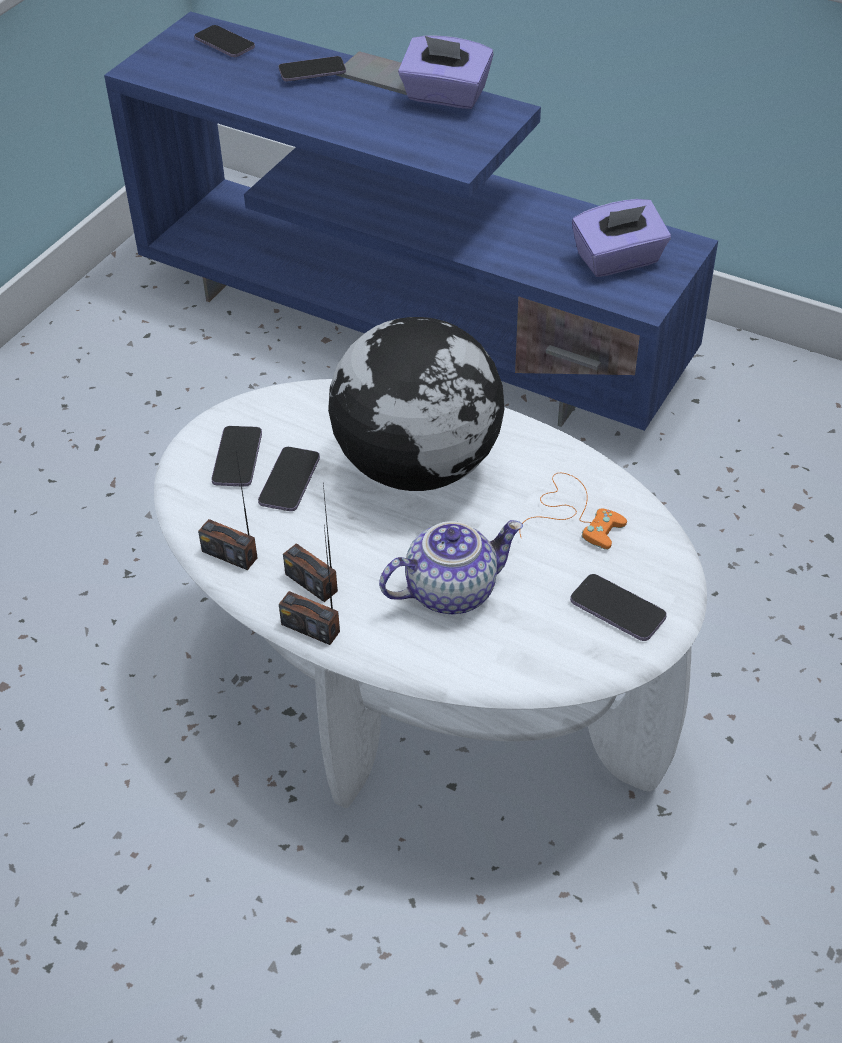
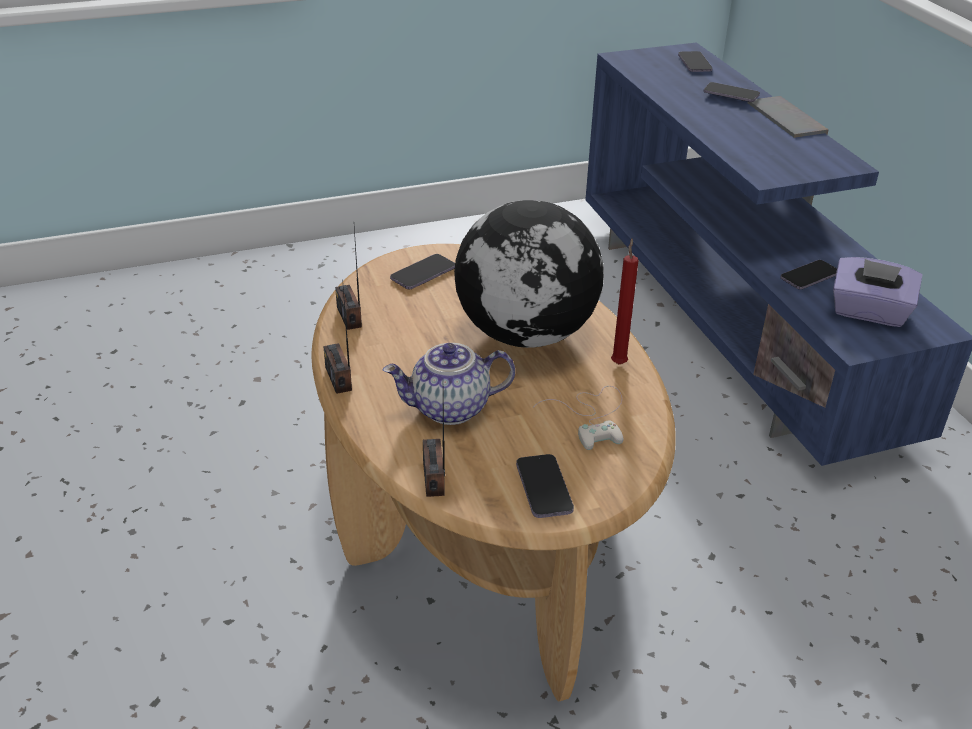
camera: 40 degrees right, 10 degrees down
(289, 481) = (436, 300): phone -> phone (809, 276)
(311, 582) = (373, 356): radio -> radio (434, 478)
(424, 689) = (482, 532): white coffee table -> brown coffee table
(445, 96) = (808, 138): purple tissue box -> none
(451, 589) = (449, 409): teapot -> teapot turned 150 degrees clockwise
(529, 444) = (619, 362): none -> red candle
(573, 514) = (592, 417): orange game controller -> white game controller

